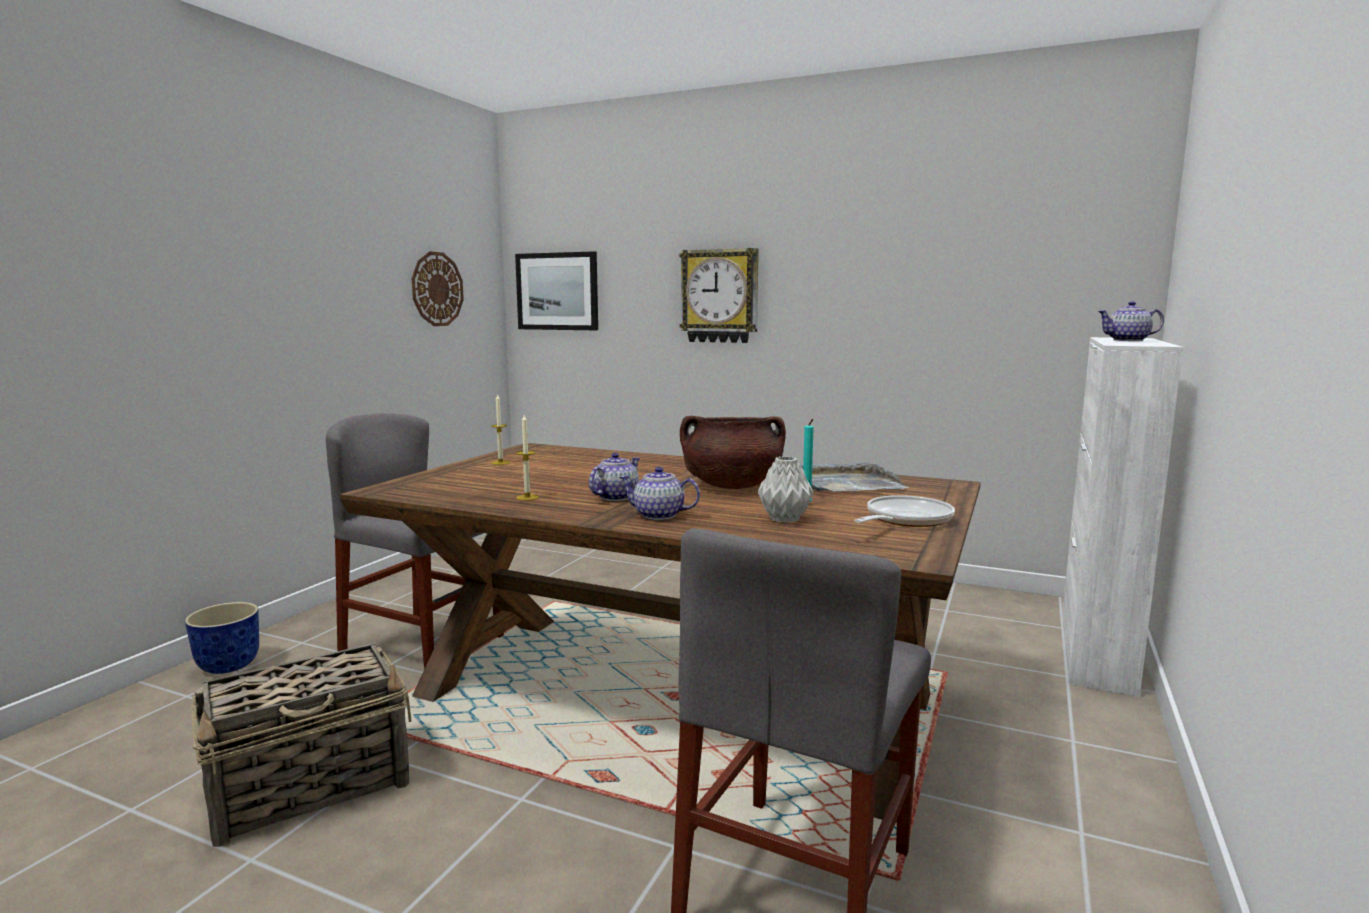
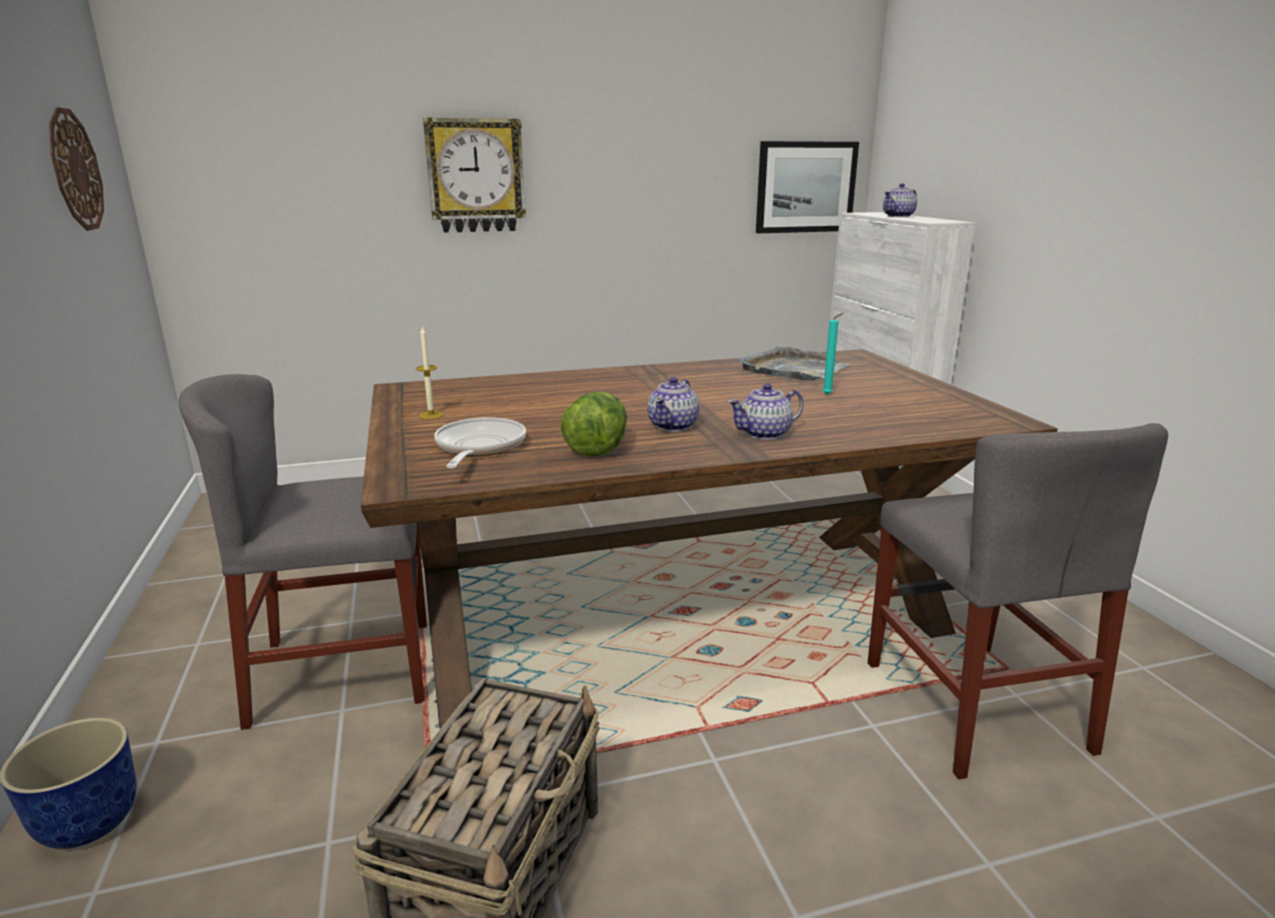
camera: 40 degrees left, 10 degrees up
(527, 497) = (598, 448): candle -> lettuce
(557, 291) = (230, 169): picture -> picture (805, 187)
(615, 497) = (673, 426): teapot -> teapot turned 150 degrees counterclockwise
(732, 486) = (728, 391): brown cooking pot -> none
(783, 519) = (854, 412): grey vase -> none
(904, 520) = (918, 392): frying pan -> frying pan (478, 448)

